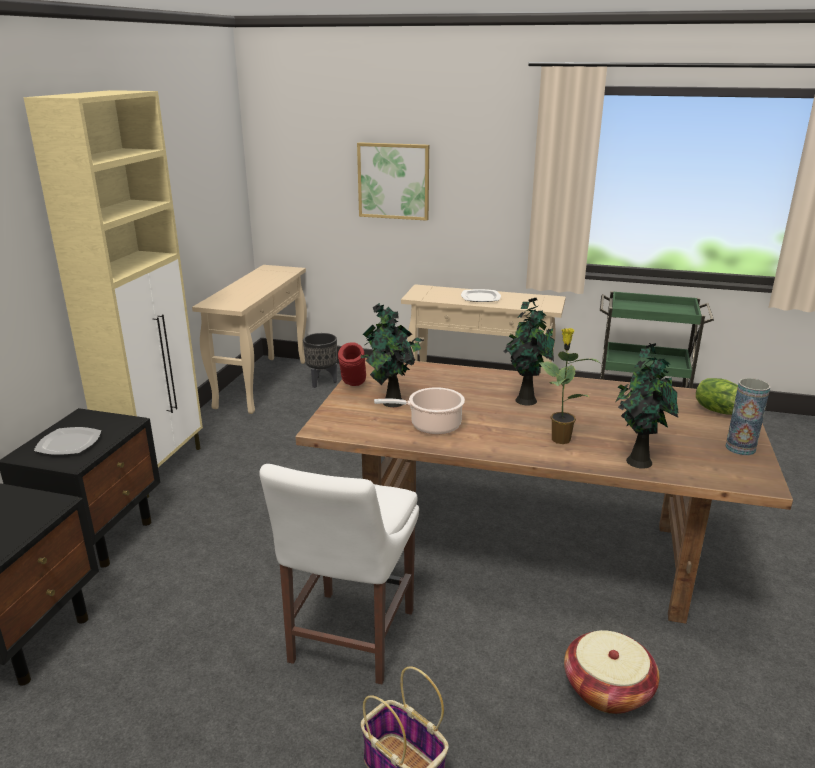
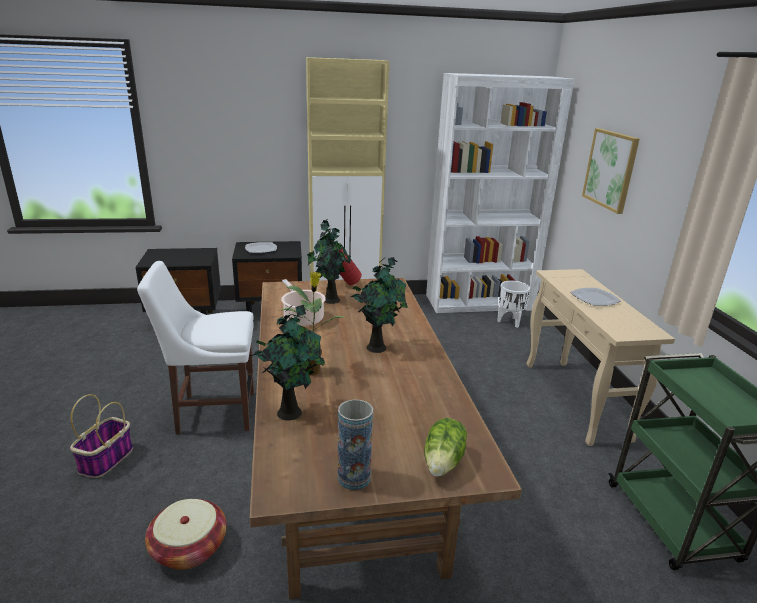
camera: 65 degrees right, 0 degrees up
(262, 383) = (479, 302): beige console table -> white bookcase
(322, 382) = (510, 322): black planter -> white planter

